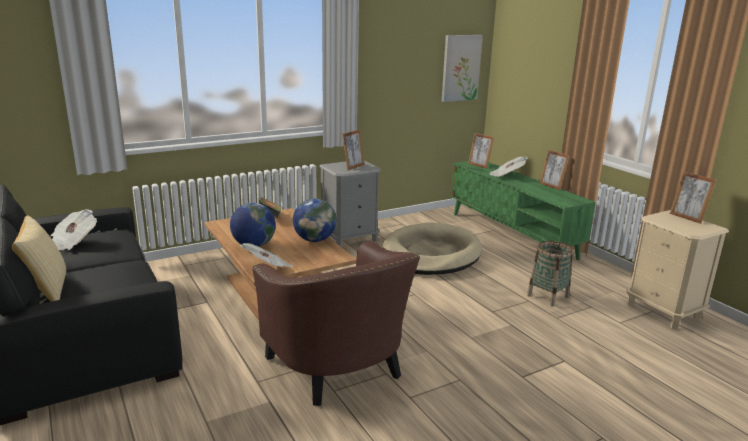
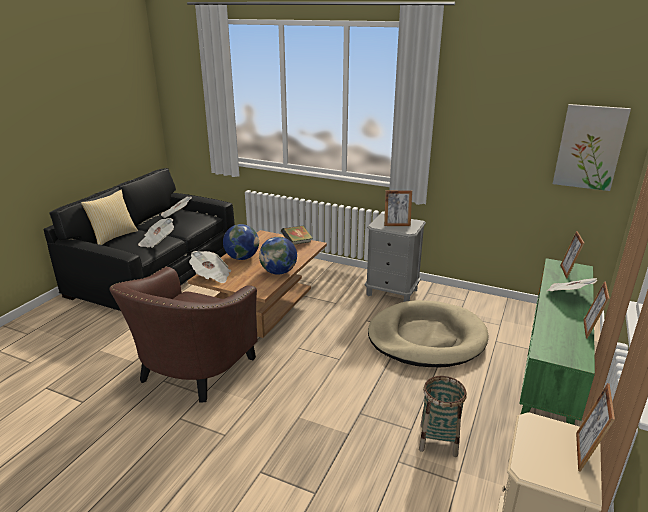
camera: 55 degrees right, 5 degrees up
(129, 270) = (157, 242): none -> newspaper

